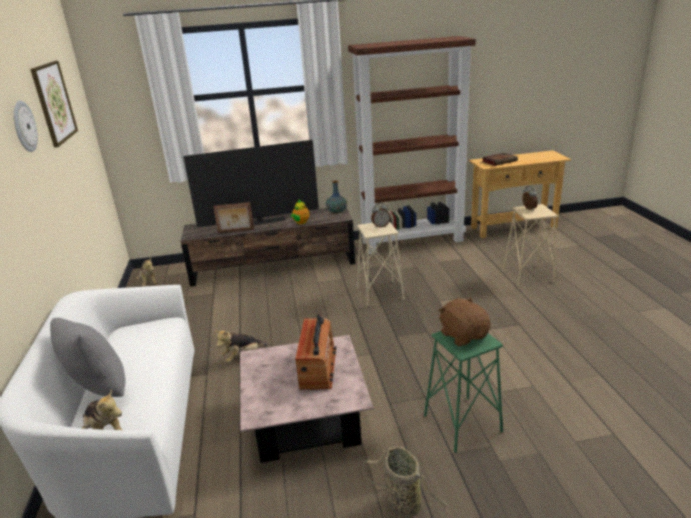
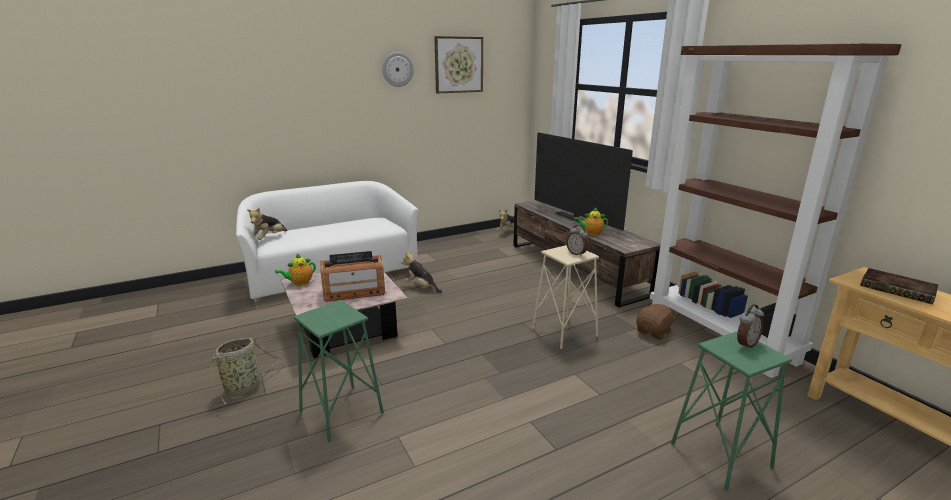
camera: 70 degrees right, 5 degrees down
(98, 391) = (311, 228): grey pillow -> none
(236, 231) = (548, 215): picture frame -> none
(265, 411) = (299, 283): none -> teapot
(336, 211) = (637, 243): vase -> none
(463, 335) = (336, 314): brown plush toy -> brown plush toy (654, 332)
(528, 275) = (720, 455): beige stool -> green stool

